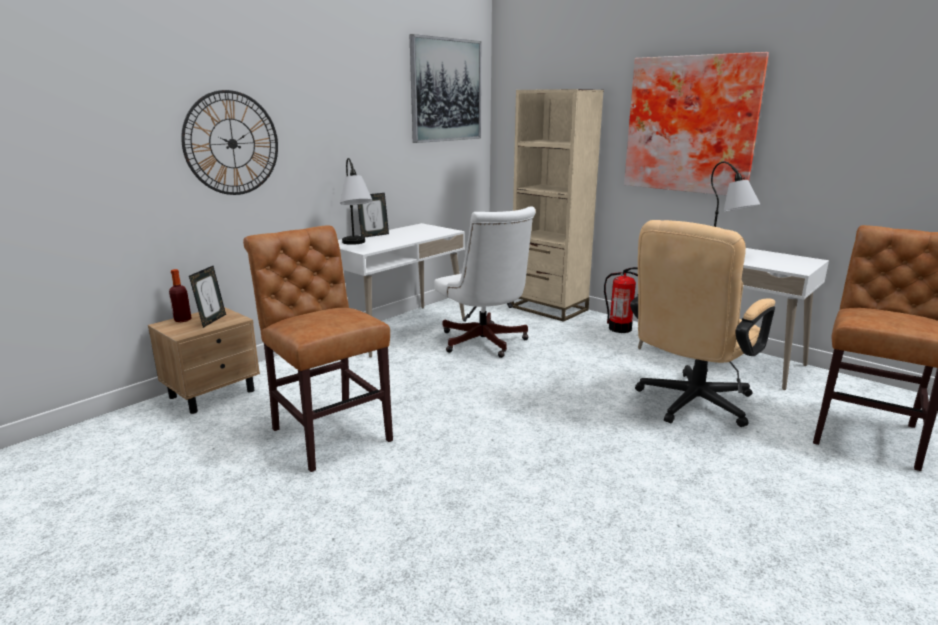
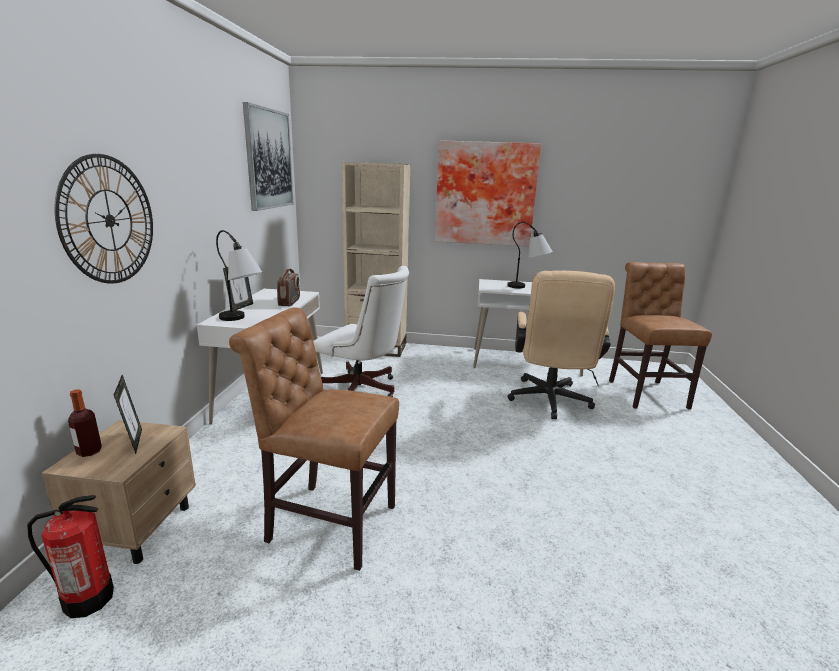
camera: 35 degrees left, 0 degrees up
(421, 236) = (289, 302): none -> radio
(619, 328) = (444, 354): fire extinguisher -> fire extinguisher (88, 599)

